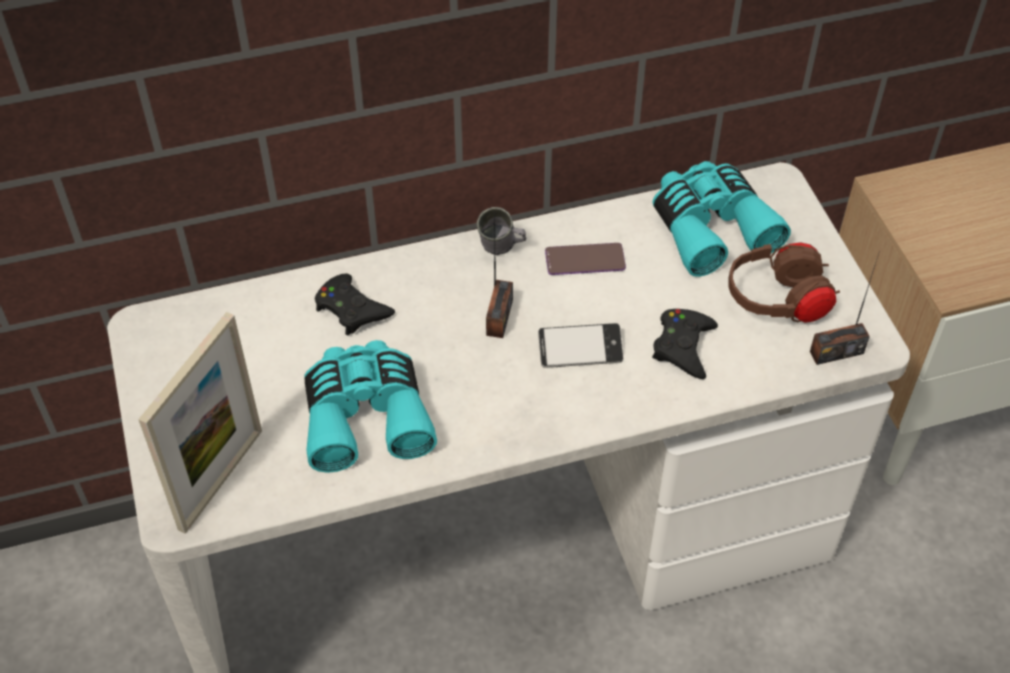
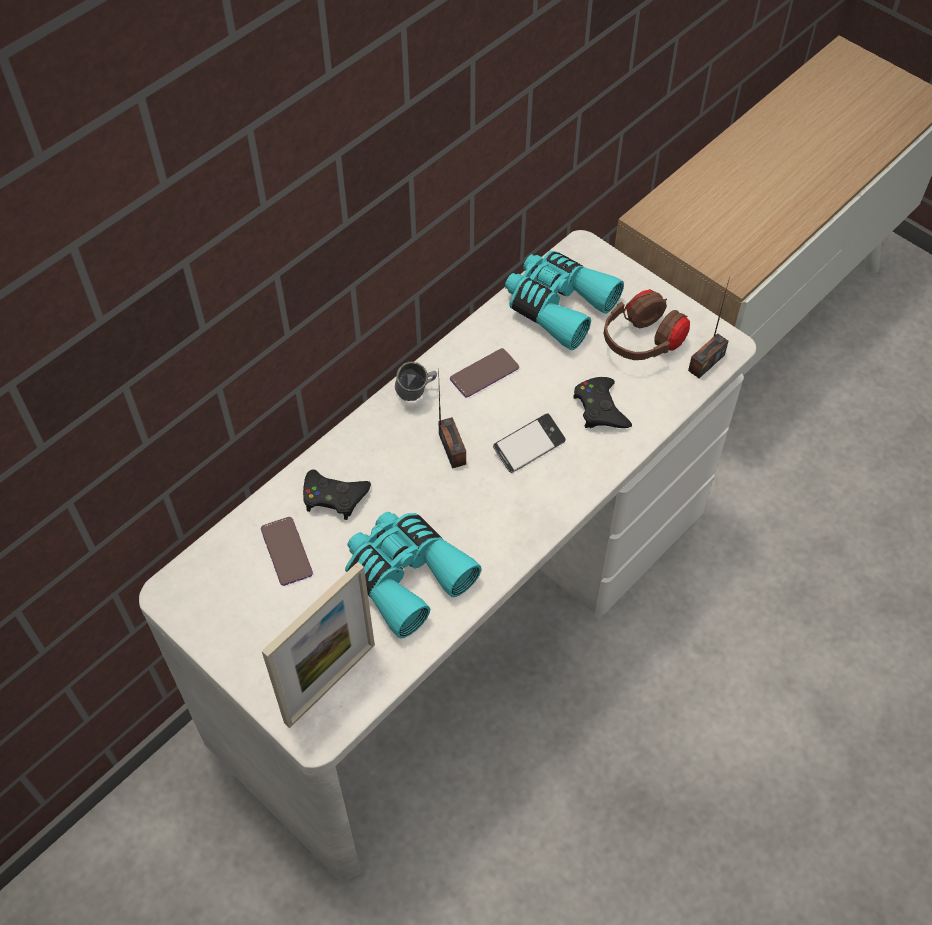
camera: 30 degrees left, 5 degrees up
(221, 479) = (330, 683): picture frame -> picture frame turned 45 degrees clockwise
(271, 338) = (286, 551): none -> phone

